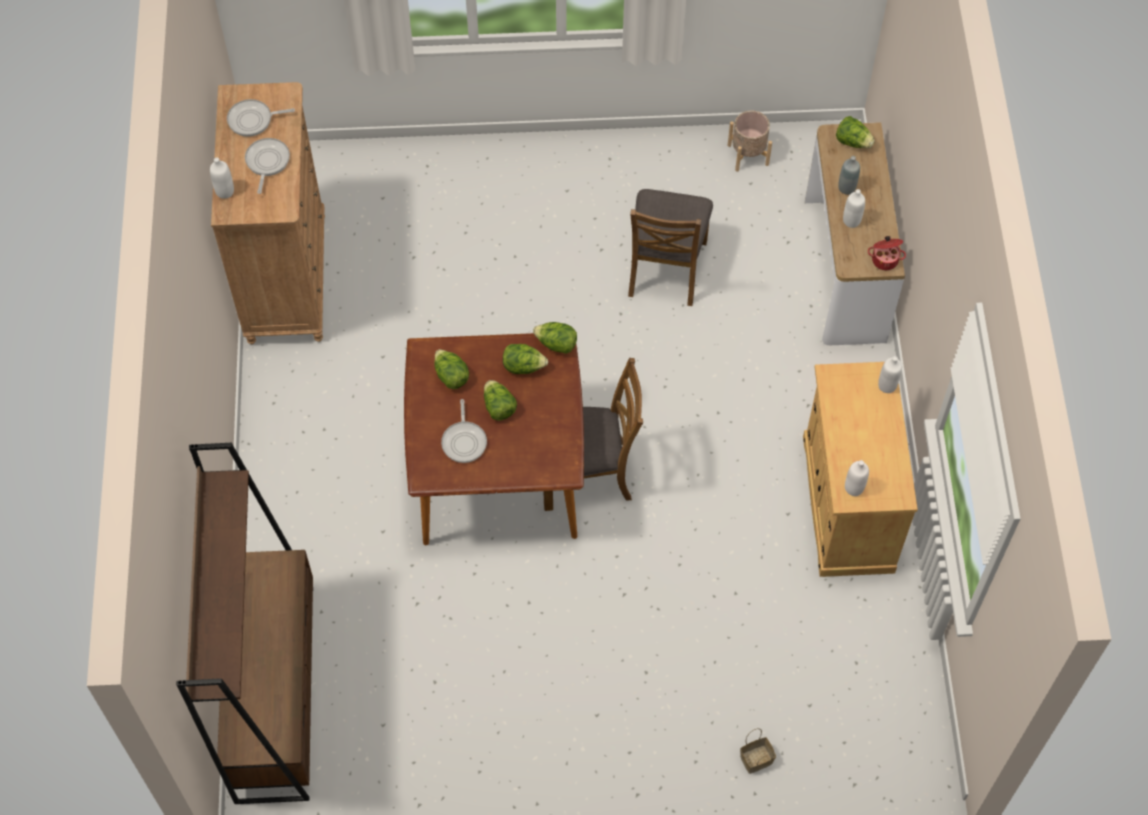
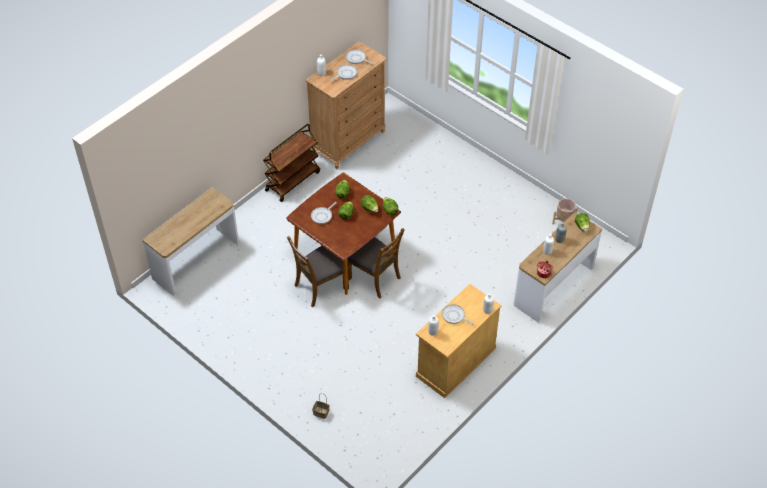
camera: 45 degrees right, 10 degrees down
(272, 419) = (292, 181): none -> brown cart
(275, 692) = (196, 261): brown bookcase -> console table
(666, 268) = (485, 236): brown chair -> brown chair (320, 286)
(854, 436) = (454, 316): none -> frying pan

